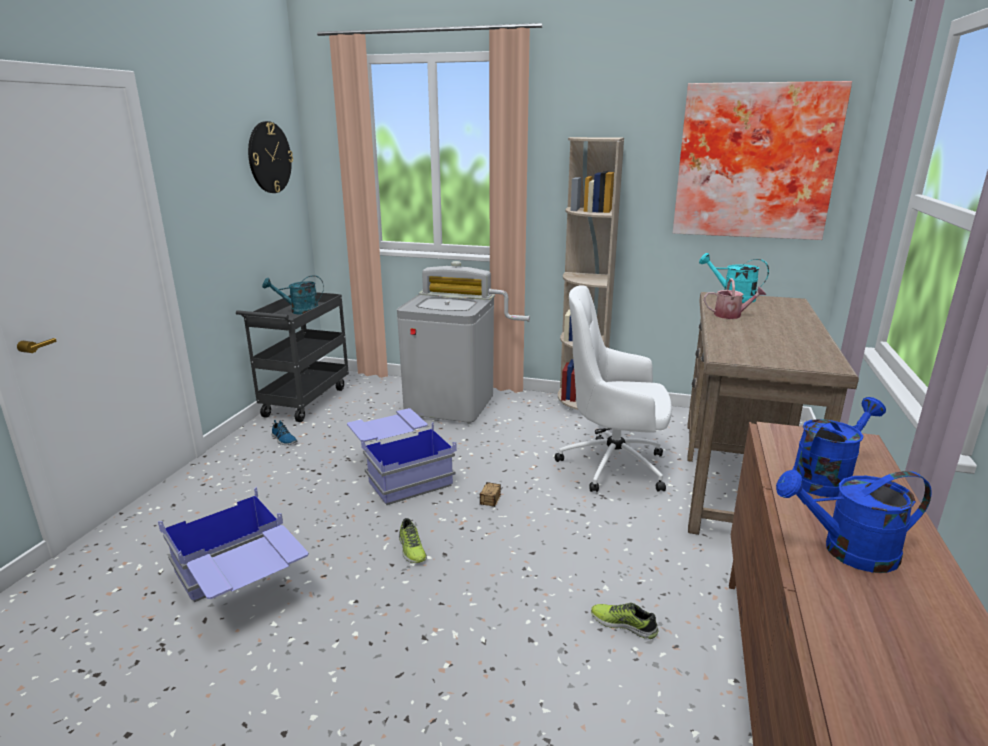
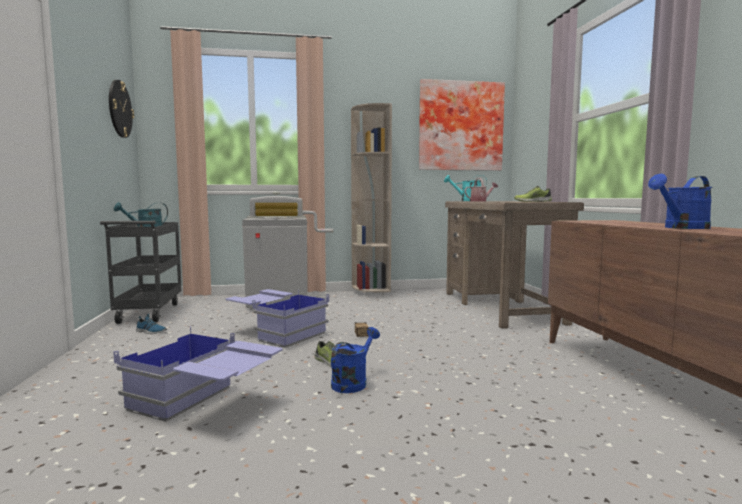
camera: 25 degrees left, 15 degrees down
(612, 467) = (424, 312): white office chair -> none
(624, 624) = (515, 365): shoe -> shoe (532, 201)
(826, 478) = (624, 223): blue watering can -> blue watering can (352, 382)

